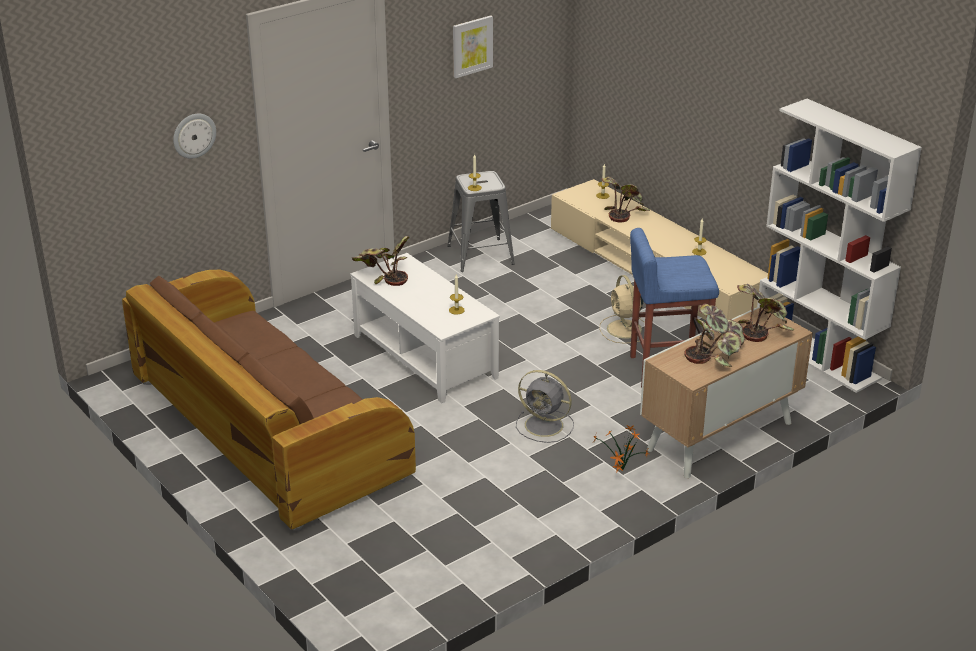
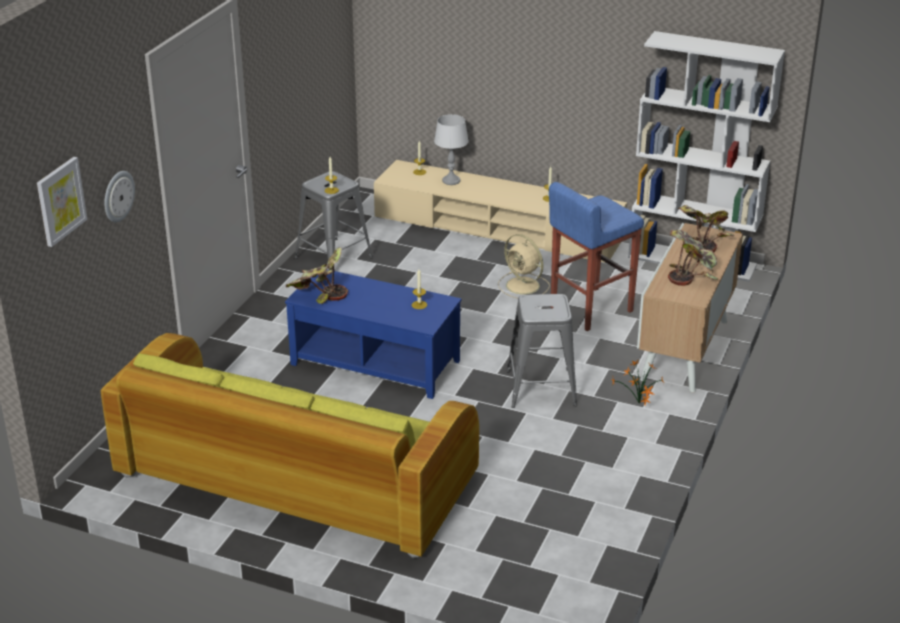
camera: 30 degrees left, 0 degrees up
(266, 428) = (294, 477): brown sofa -> green sofa
(424, 356) = (375, 363): white coffee table -> blue coffee table
(472, 46) = (295, 50): picture -> picture (60, 201)
(545, 426) = (540, 388): grey fan -> grey stool
(623, 211) = (451, 181): potted plant -> grey table lamp

